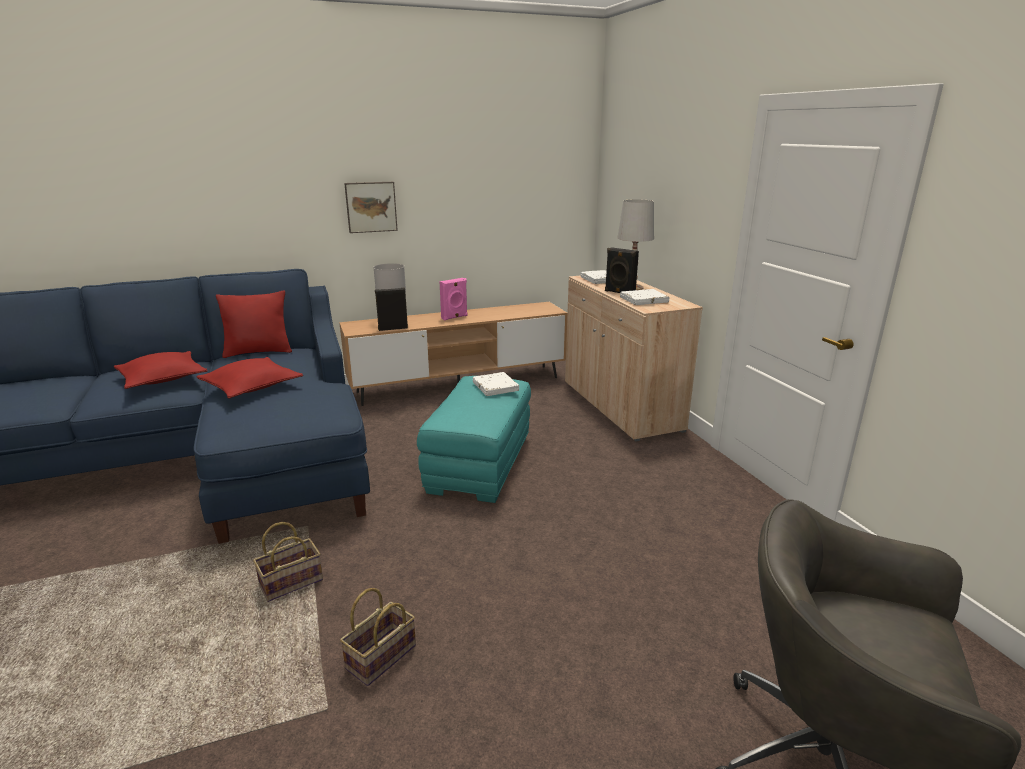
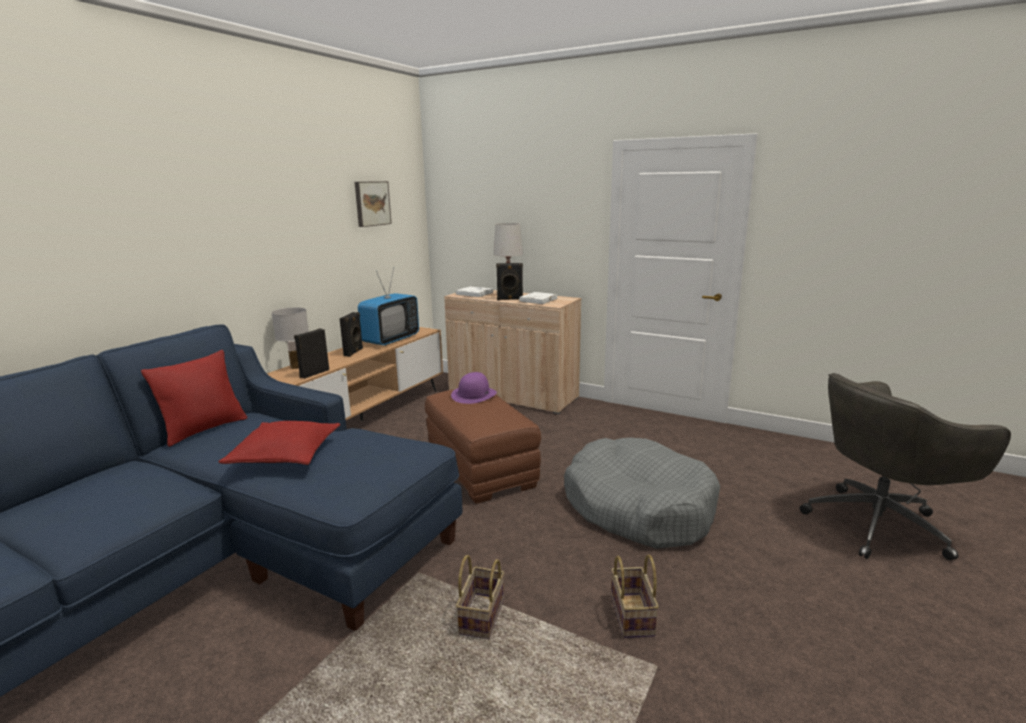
camera: 40 degrees left, 5 degrees down
(162, 379) = (130, 488): red pillow -> none
(371, 207) = (258, 250): picture -> picture (371, 203)
(455, 317) = (354, 352): pink speaker -> black speaker
(480, 464) = (481, 468): turquoise ottoman -> brown ottoman
(495, 387) = (474, 394): white book -> purple hat
(504, 313) = (391, 340): none -> television
(553, 570) = (638, 507): none -> grey dog bed

